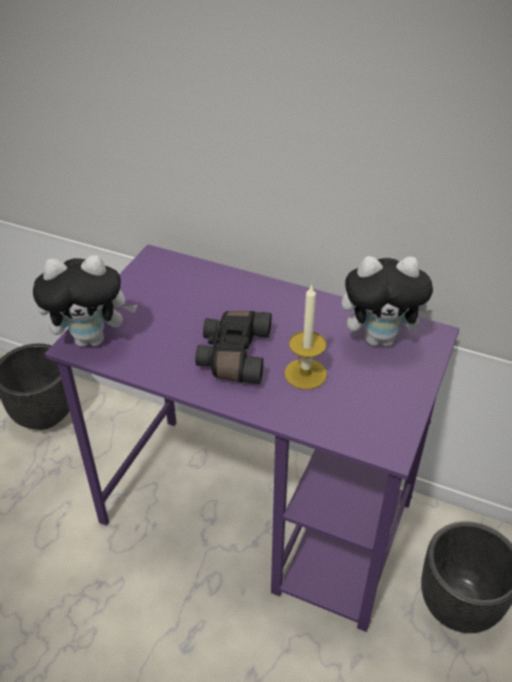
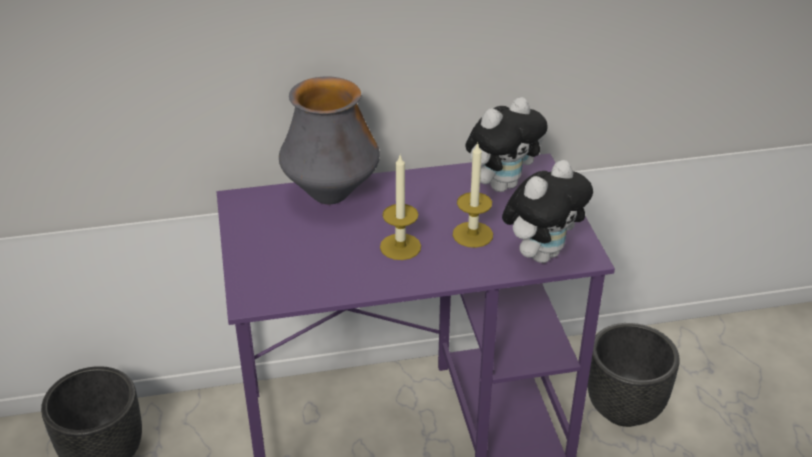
camera: 35 degrees left, 5 degrees down
(92, 338) = (260, 288): plush toy -> plush toy (541, 253)
(226, 284) = (331, 195): none -> vase
(233, 355) = (400, 247): black binoculars -> candle

